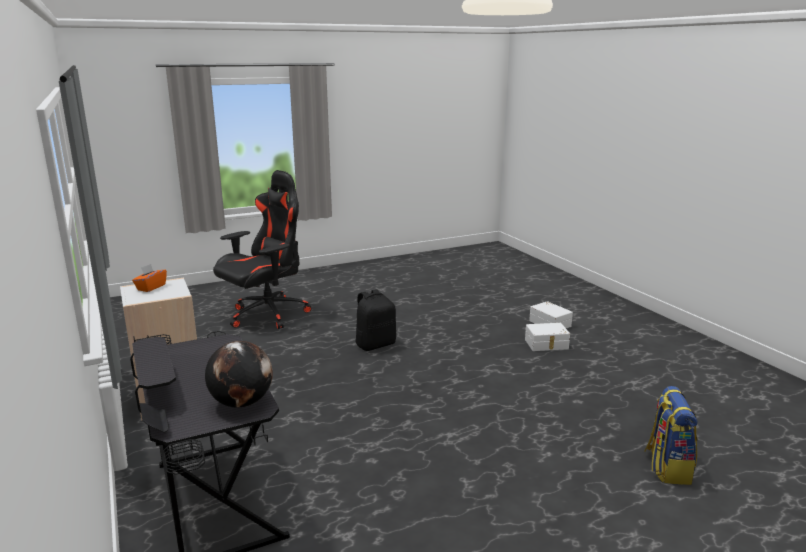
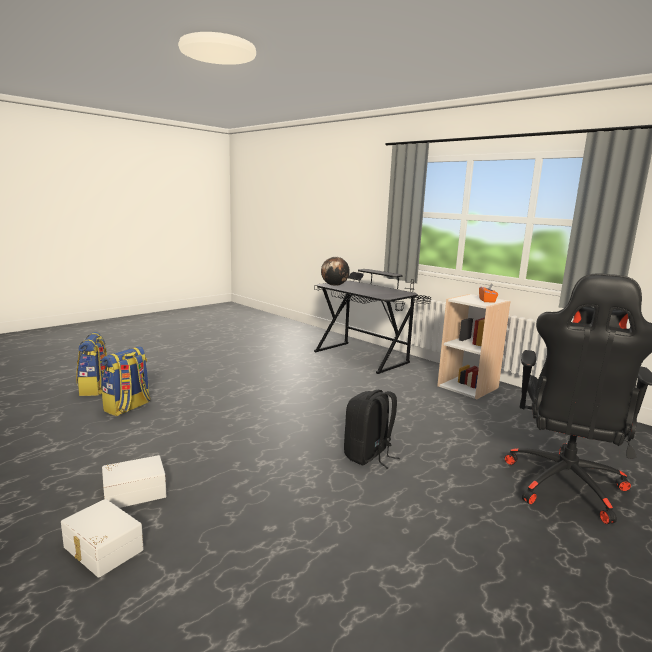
camera: 160 degrees right, 5 degrees down
(598, 423) = (128, 407): none -> backpack

